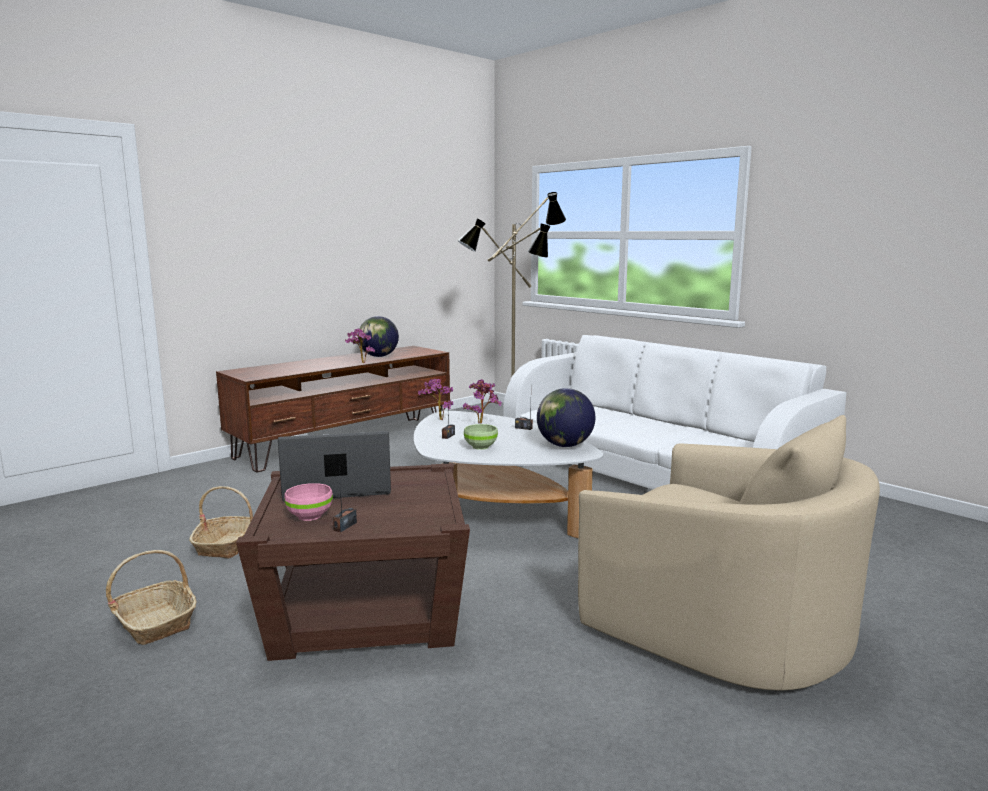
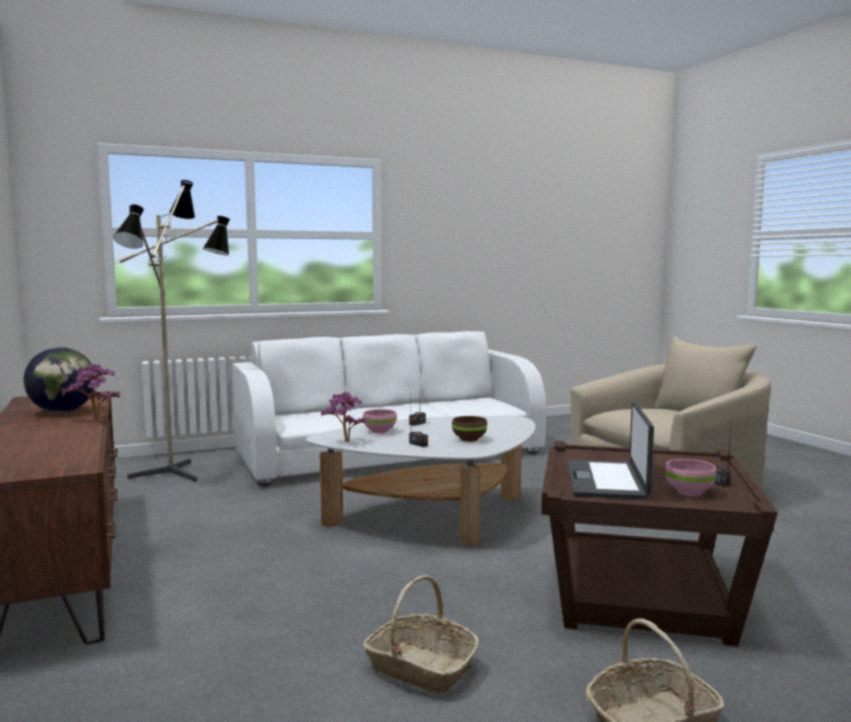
camera: 70 degrees left, 5 degrees down
(480, 447) = (470, 439): green bowl -> brown bowl
(482, 423) = (380, 431): potted plant -> pink bowl
(565, 445) = (488, 420): globe -> none

